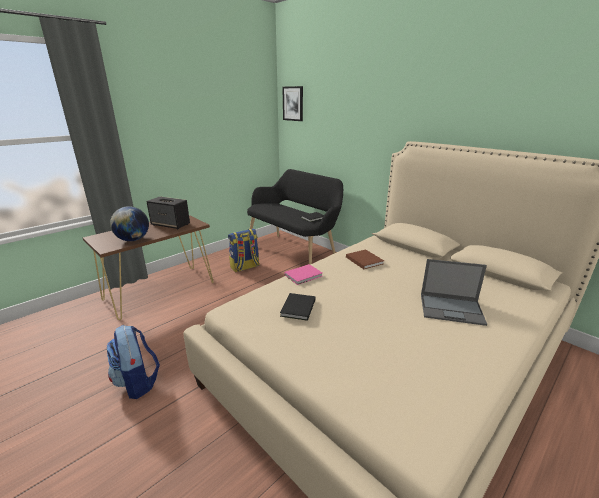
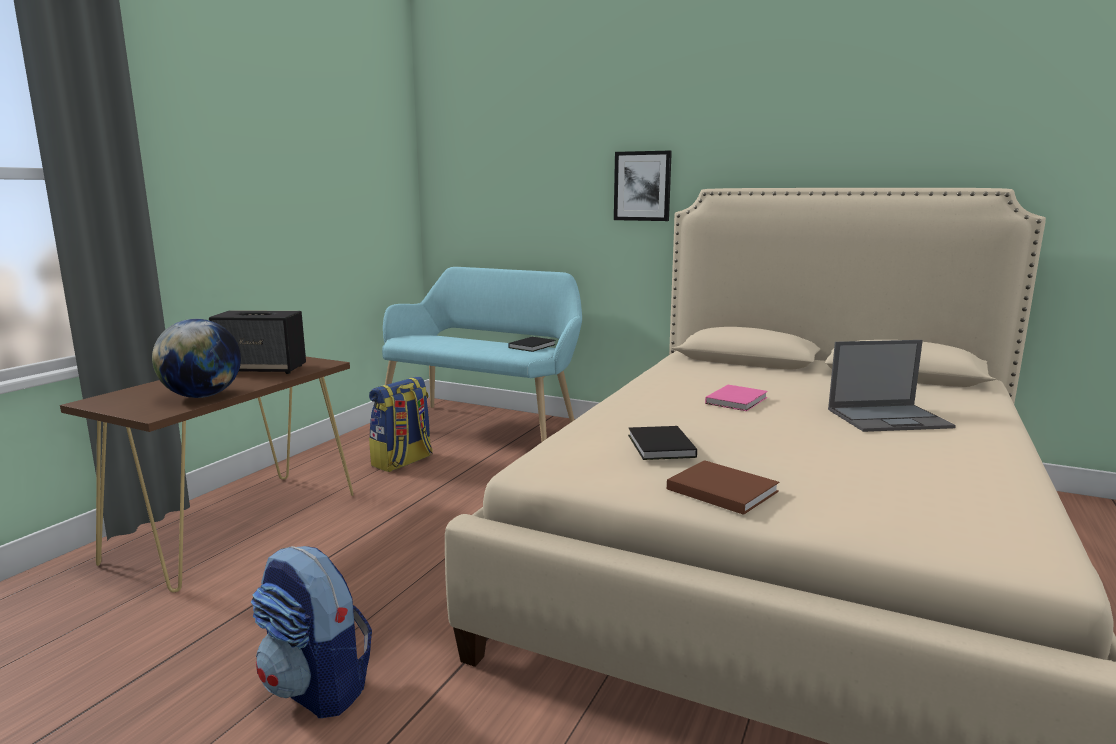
camera: 20 degrees left, 10 degrees down
(293, 103) = (454, 142): picture -> picture (642, 186)
(294, 252) = (484, 427): black bench -> turquoise bench
(304, 275) = (617, 410): pink book -> pink book (738, 400)
(363, 260) = (692, 382): brown book -> brown book (719, 489)

